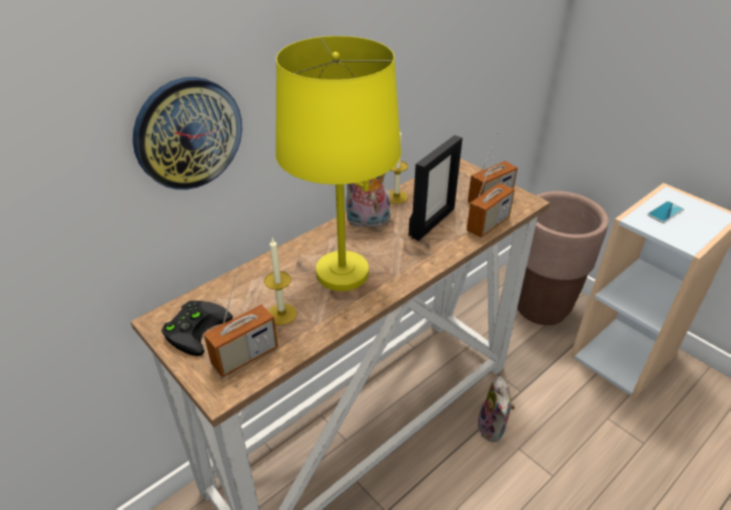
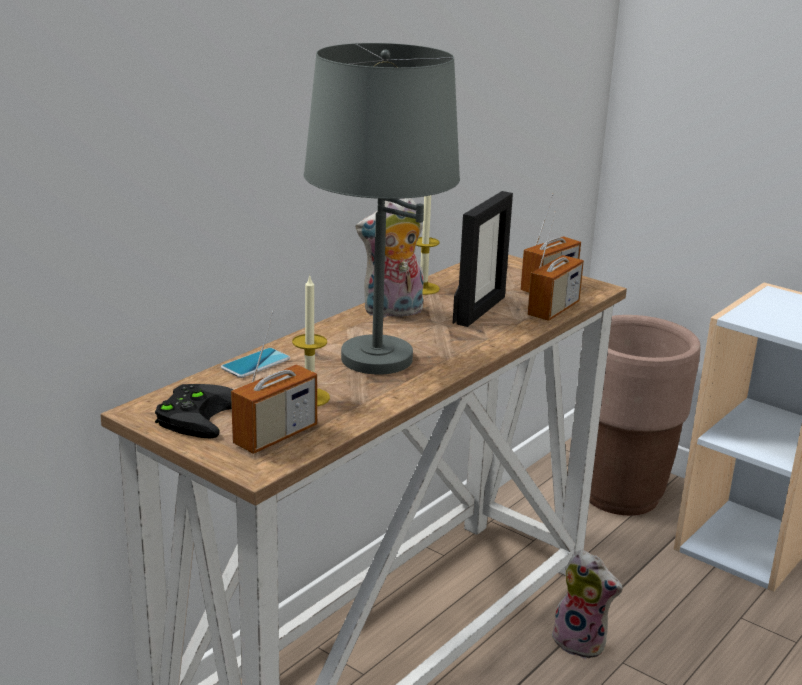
camera: 10 degrees left, 15 degrees down
(188, 133) = (192, 157): wall clock -> none
(341, 273) = (376, 359): yellow table lamp -> grey table lamp
(493, 428) = (582, 642): plush toy -> plush toy turned 45 degrees counterclockwise
(665, 212) = (772, 309): phone -> phone (256, 364)

